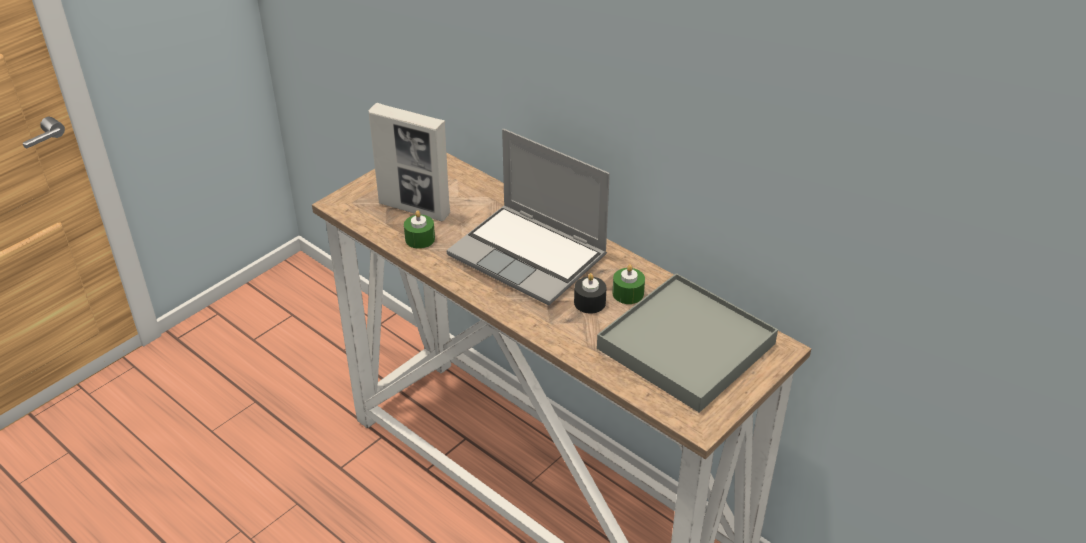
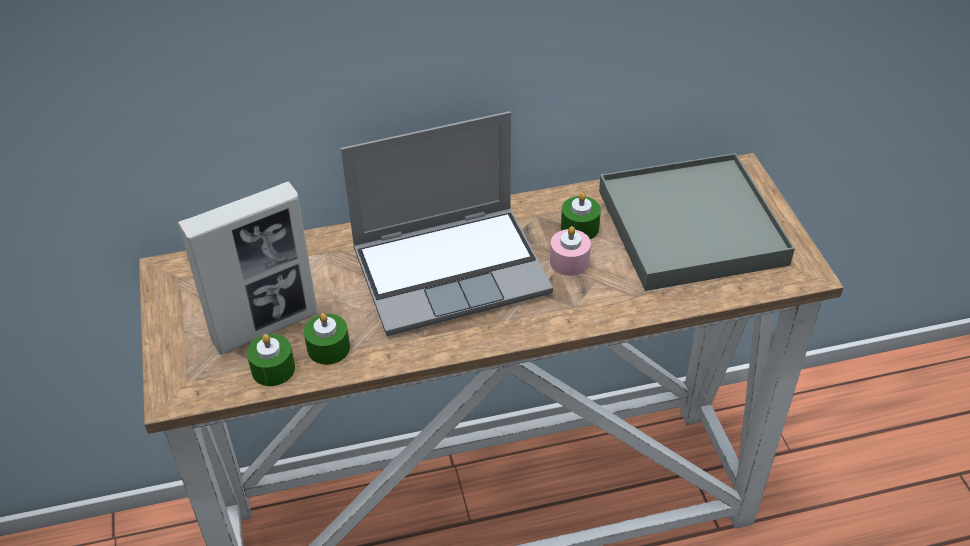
camera: 55 degrees left, 5 degrees up
(386, 227) = (273, 369): none -> green candle
(589, 302) = (569, 261): black candle -> pink candle

